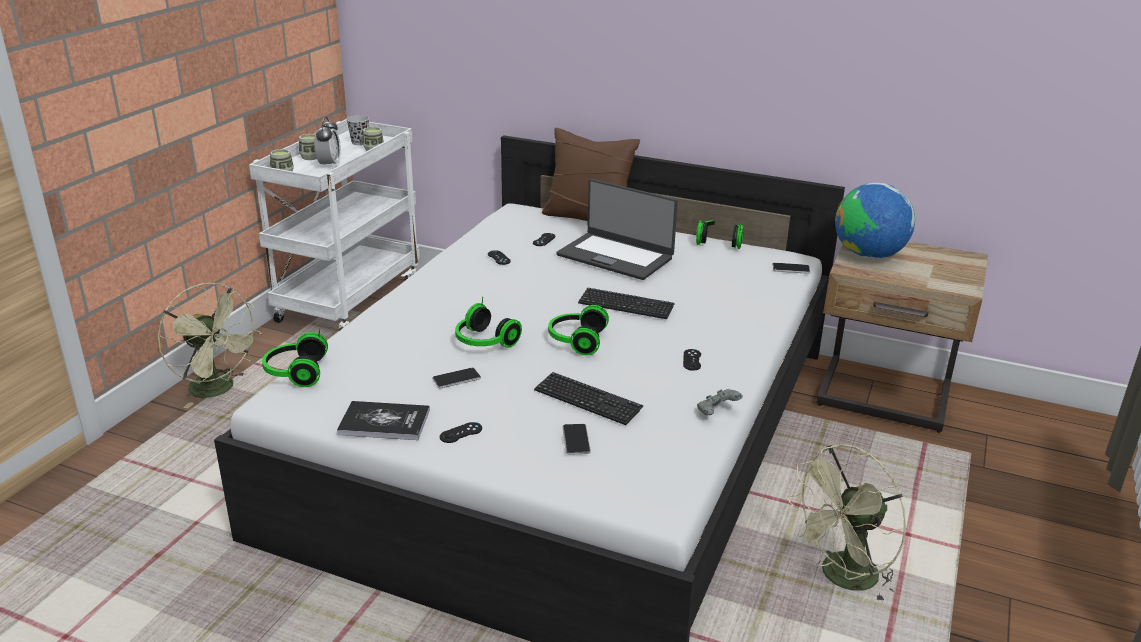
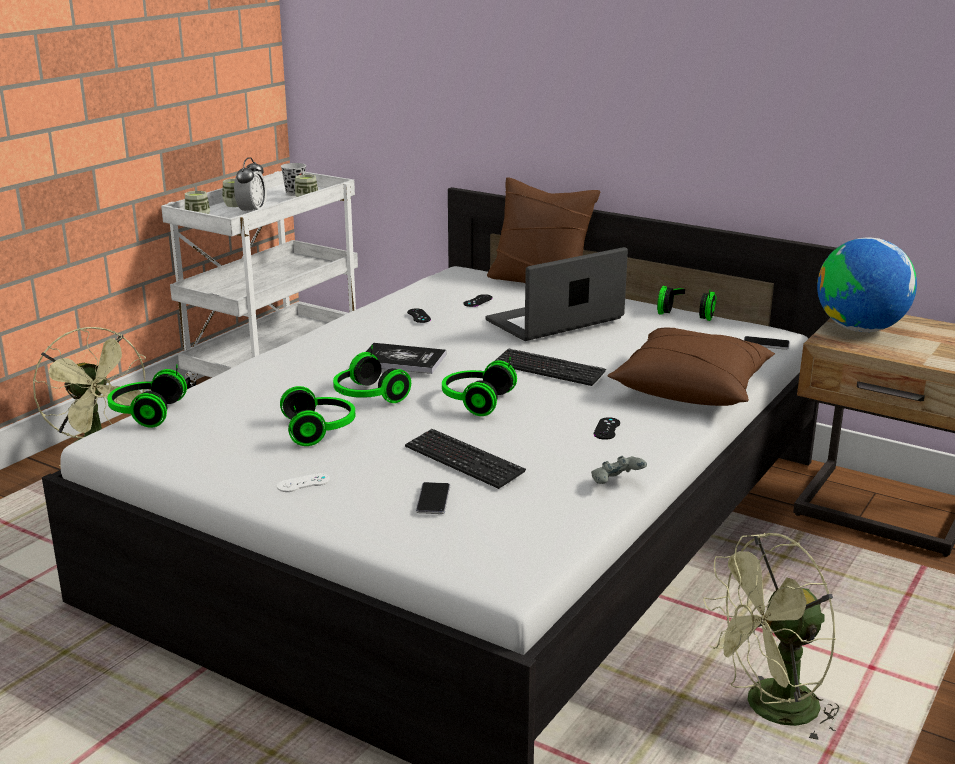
camera: 10 degrees right, 5 degrees down
(384, 422) = (221, 467): book -> book (402, 360)
(456, 379) = (320, 430): phone -> headphones
(461, 433) = (303, 483): black game controller -> white game controller
(615, 256) = (556, 321): laptop -> laptop turned 105 degrees clockwise
(746, 316) = (692, 388): none -> brown pillow

